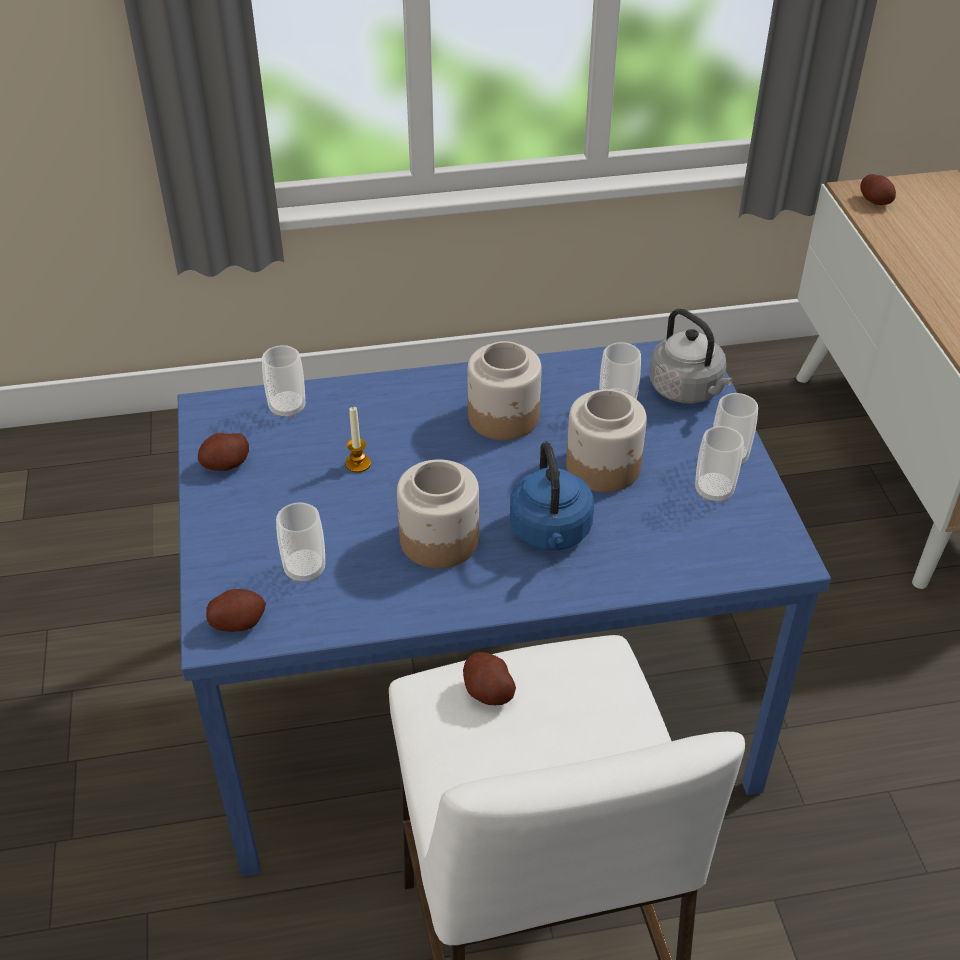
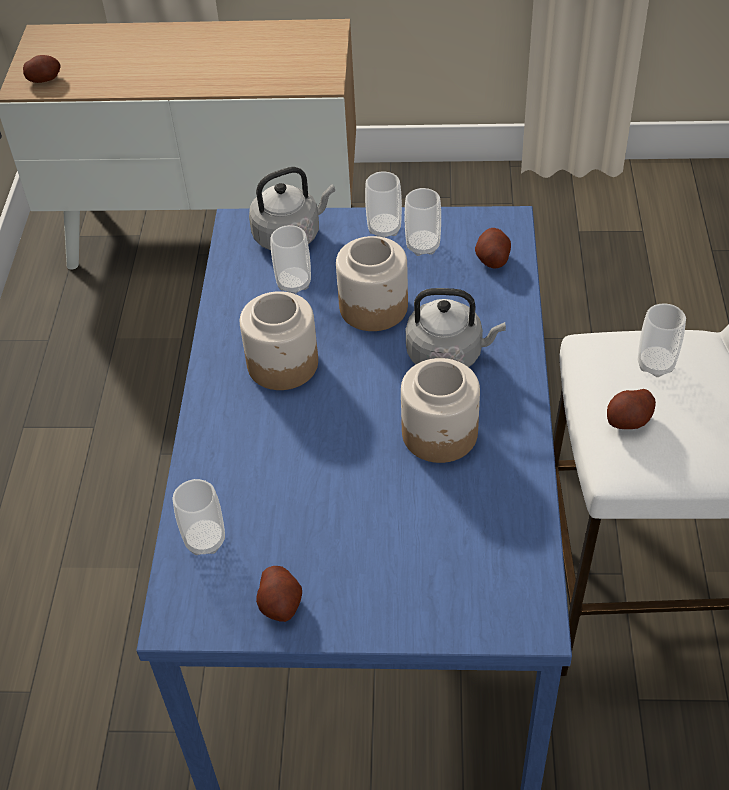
camera: 75 degrees left, 5 degrees up
(238, 622) = (518, 603): potato -> potato (492, 259)
(305, 569) = (457, 542): cup -> cup (655, 364)
(358, 464) = (315, 485): candle -> none
(551, 533) = (448, 355): blue kettle -> grey kettle

